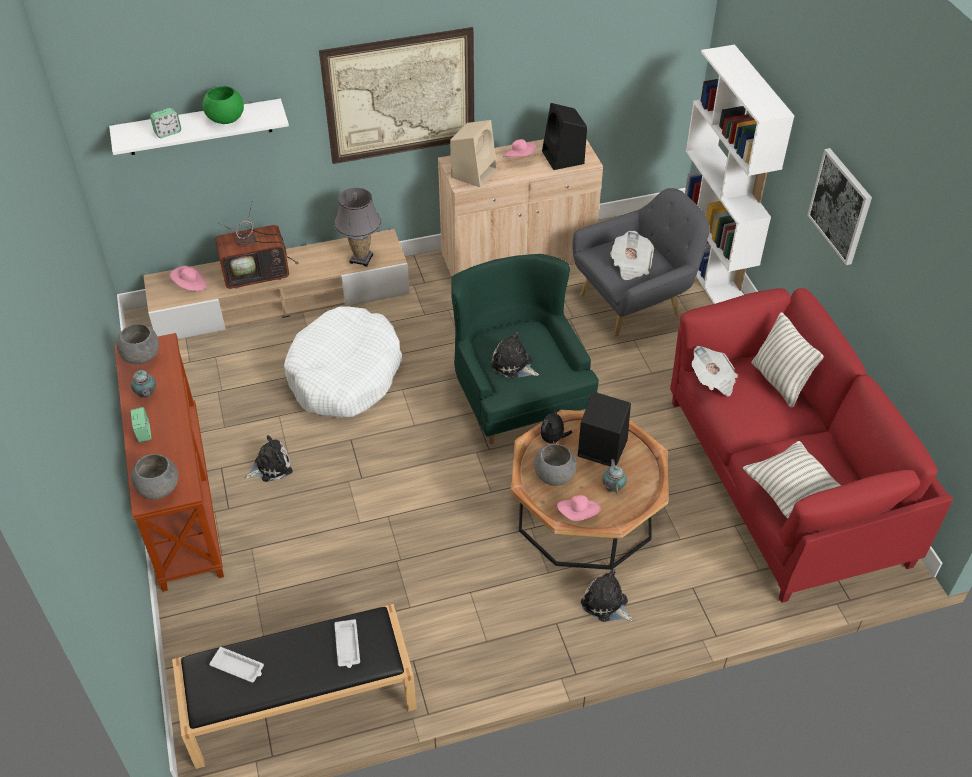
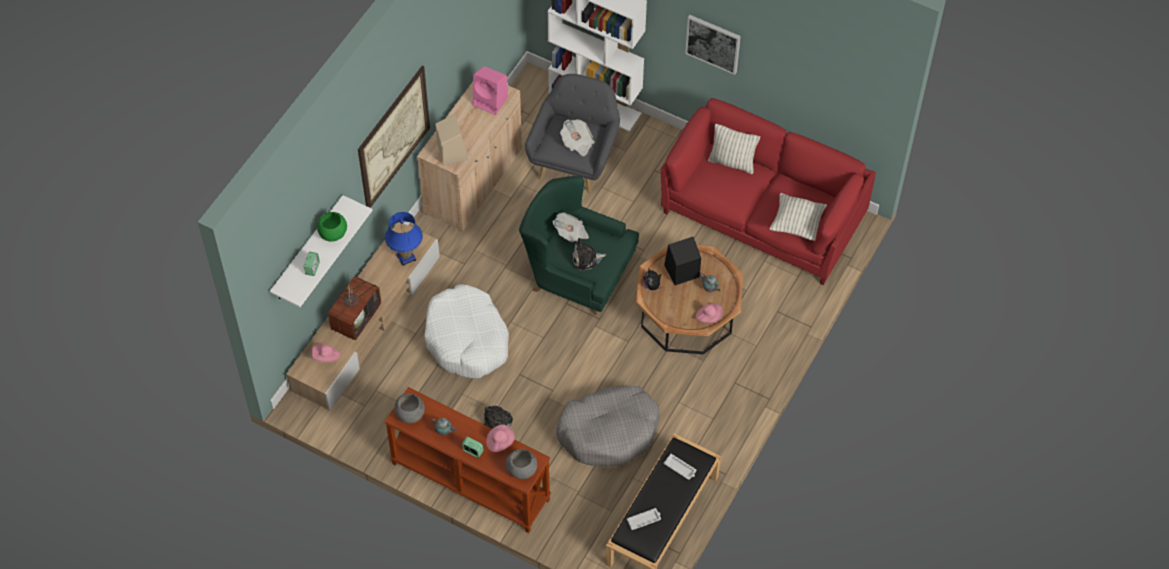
camera: 45 degrees left, 10 degrees up
(361, 259) = (406, 257): grey table lamp -> blue table lamp
(364, 561) = (609, 431): none -> grey dog bed
(519, 158) = (465, 120): pink hat -> pink hat (500, 442)
(554, 476) = (675, 306): grey bowl -> none
(563, 158) = (491, 101): black speaker -> pink speaker
(606, 604) = (747, 353): plush toy -> none
(713, 380) = (700, 187): newspaper -> newspaper (571, 233)

